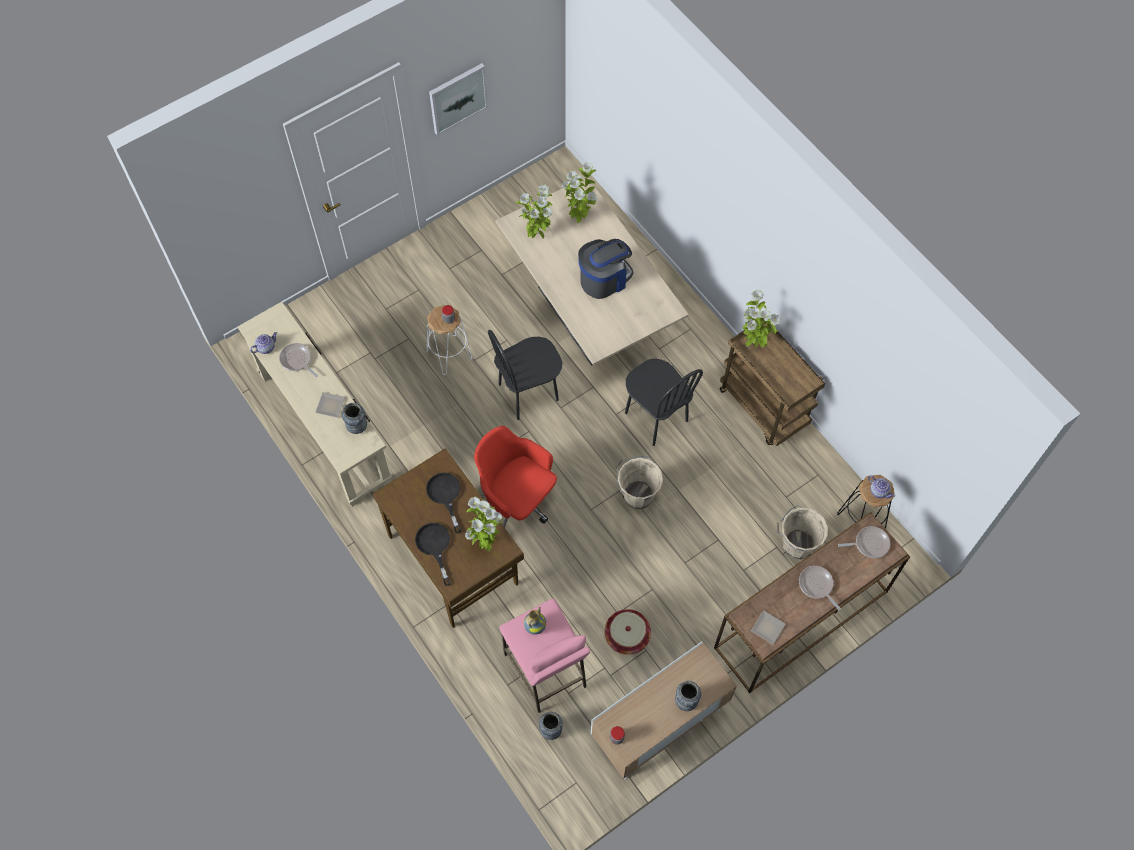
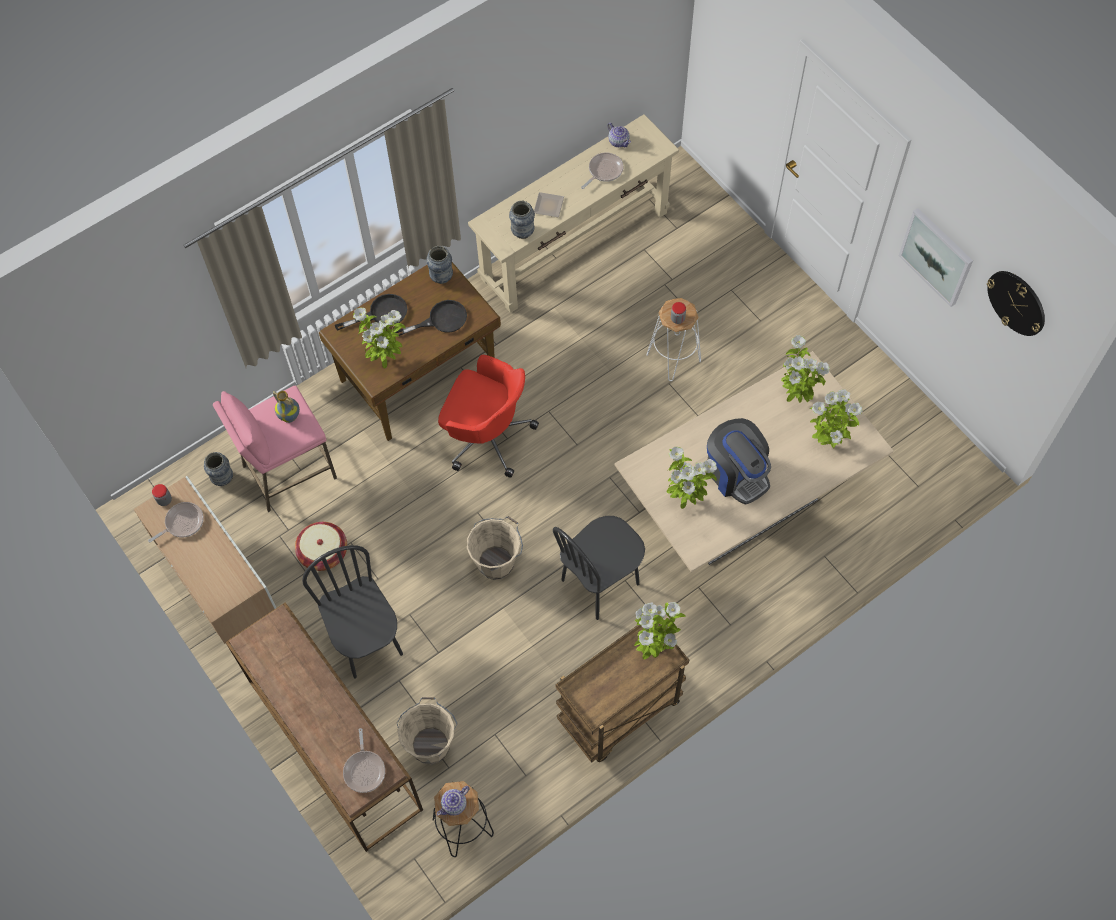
camera: 90 degrees right, 0 degrees up
(516, 502) = (487, 435): red office chair -> red office chair turned 75 degrees clockwise
(521, 41) = (1016, 302): none -> wall clock
(528, 393) = (627, 442): black chair -> black chair (366, 642)
(627, 315) = (685, 500): none -> potted plant
(686, 701) = (197, 568): vase -> vase (441, 277)
(767, 626) = (265, 645): plate -> none
(816, 585) = (313, 703): frying pan -> frying pan (182, 523)

